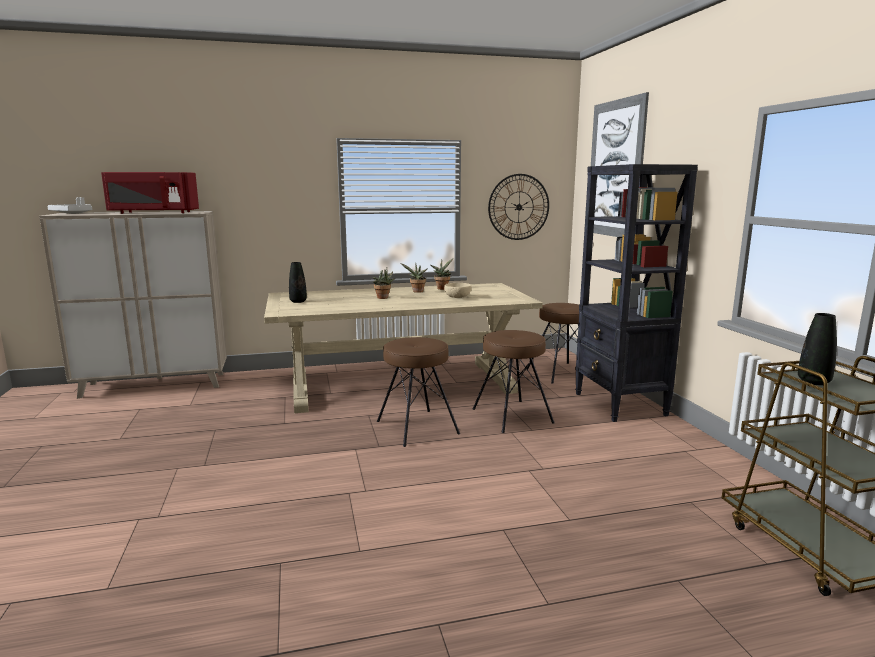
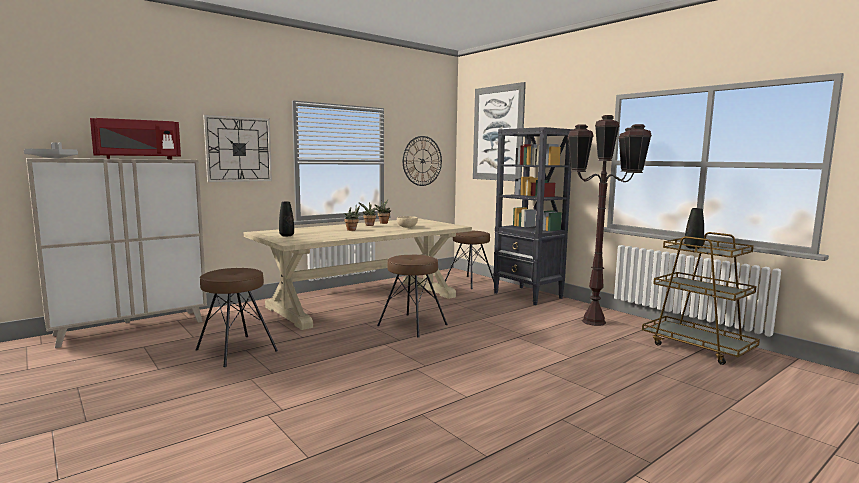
camera: 25 degrees left, 5 degrees down
(272, 198) = (238, 149): none -> wall clock
(511, 416) = (468, 310): brown stool -> brown stool (236, 350)
(673, 466) = (593, 322): none -> brown floor lamp

